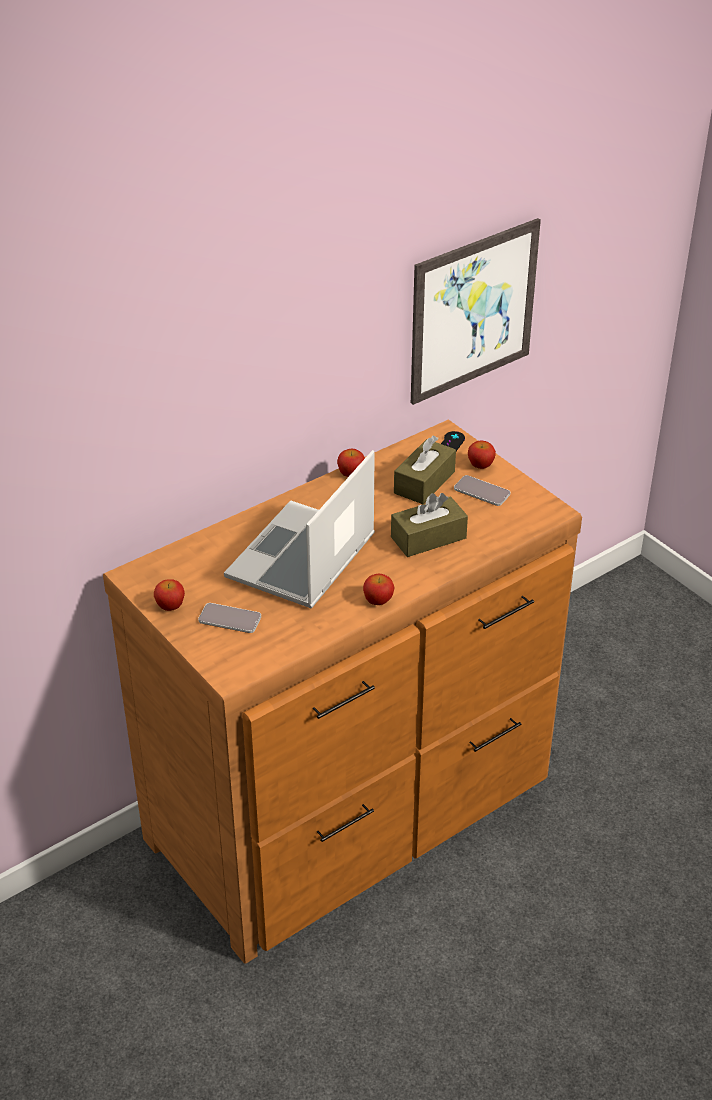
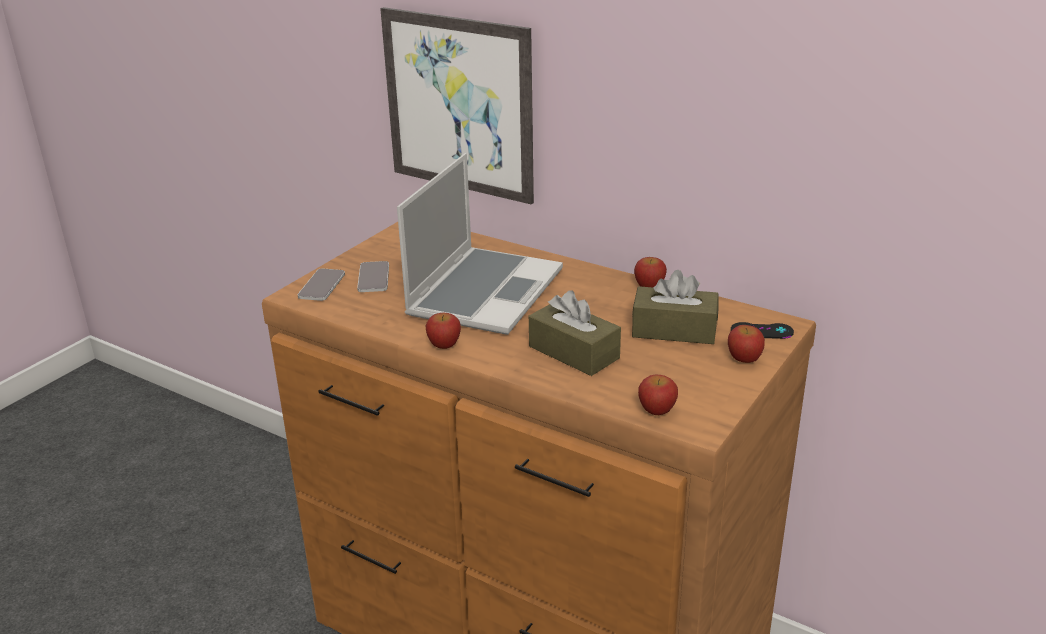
camera: 70 degrees right, 10 degrees down
(170, 606) = (378, 249): apple -> apple (656, 410)
(302, 559) = (484, 292): laptop -> laptop turned 105 degrees clockwise
(473, 311) = (891, 198): picture -> picture (458, 105)
(482, 491) = (692, 369): phone -> phone (322, 286)

